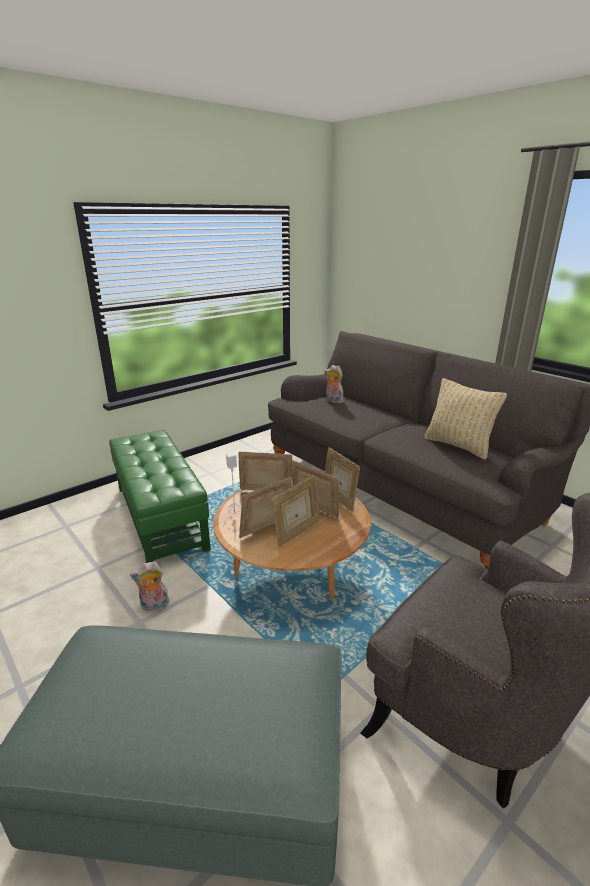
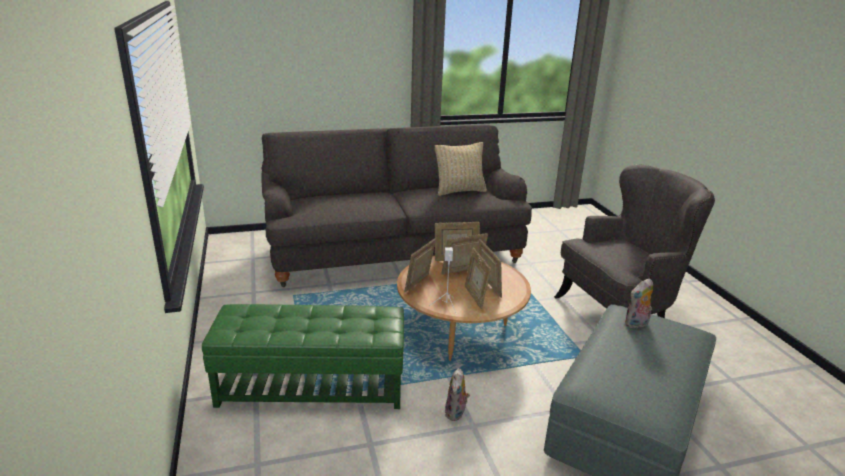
camera: 65 degrees left, 0 degrees up
(333, 401) = (326, 201): plush toy -> plush toy (636, 324)

